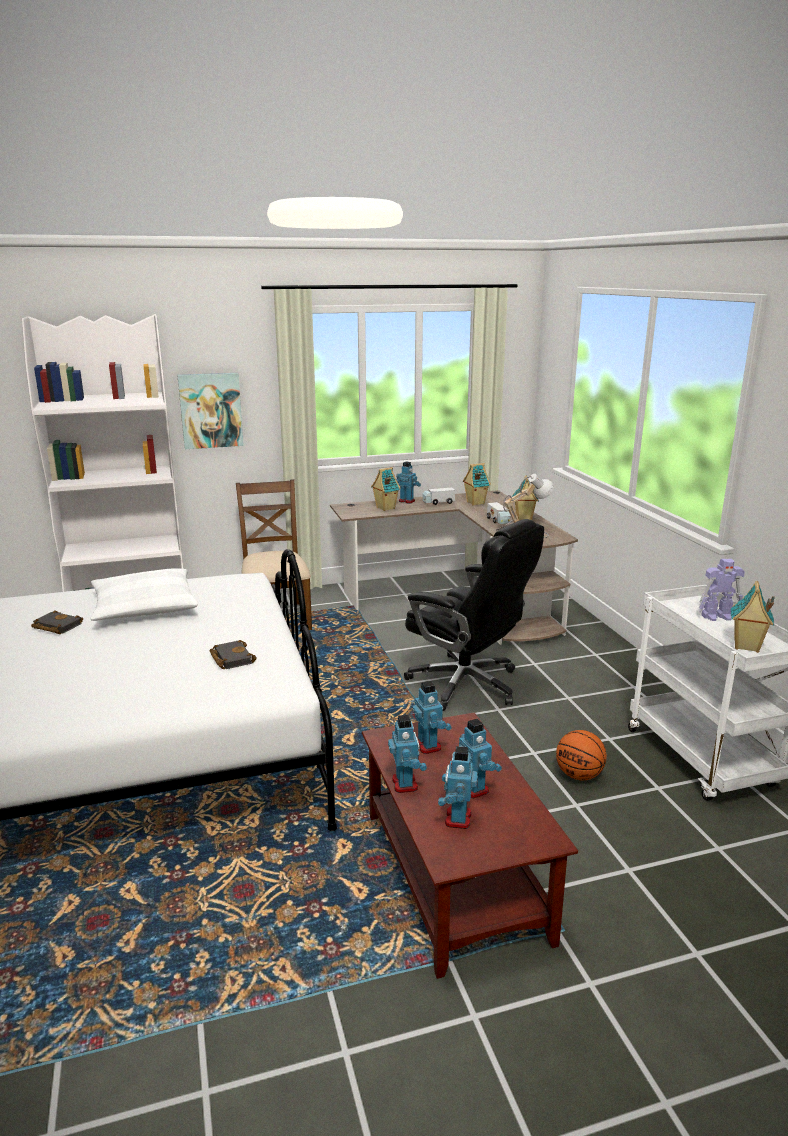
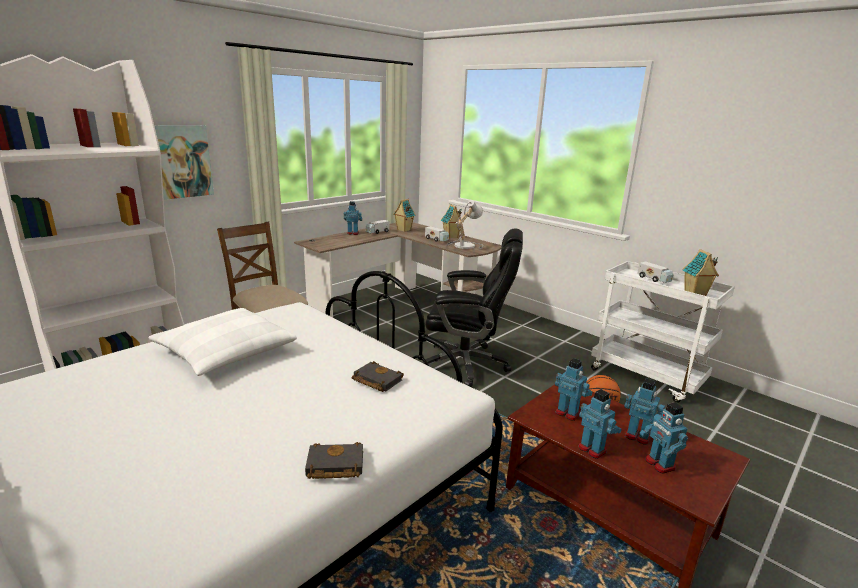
camera: 30 degrees left, 0 degrees up
(55, 626) = (143, 393): black book -> black book (333, 466)
(385, 508) = (343, 240): toy house -> none
(718, 616) = (654, 279): toy robot -> toy truck

